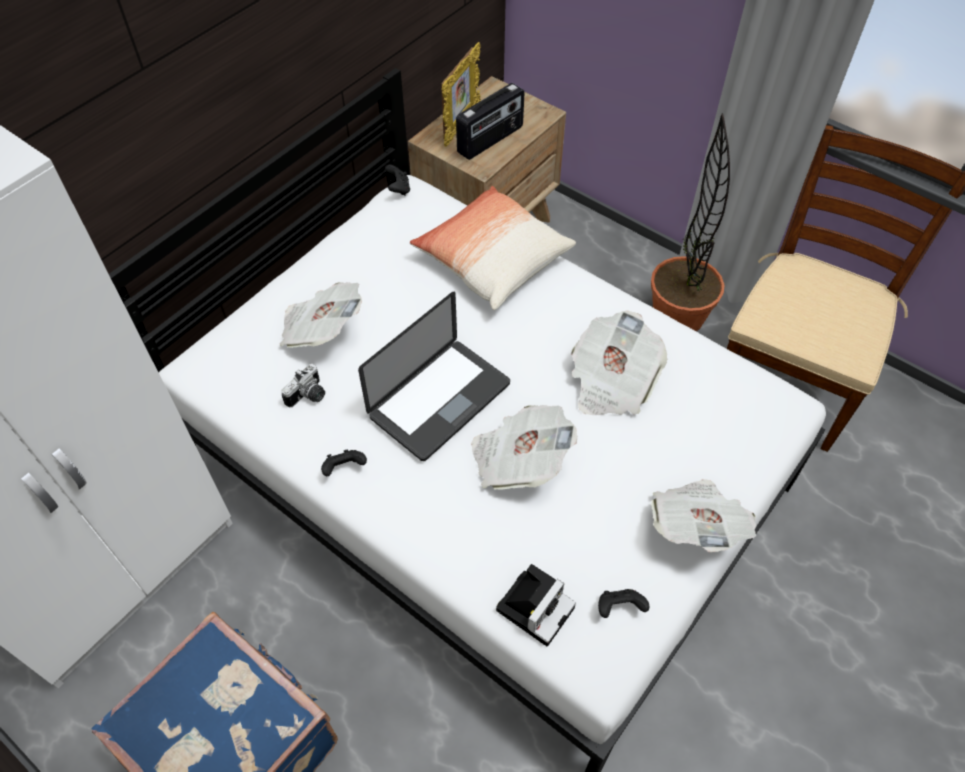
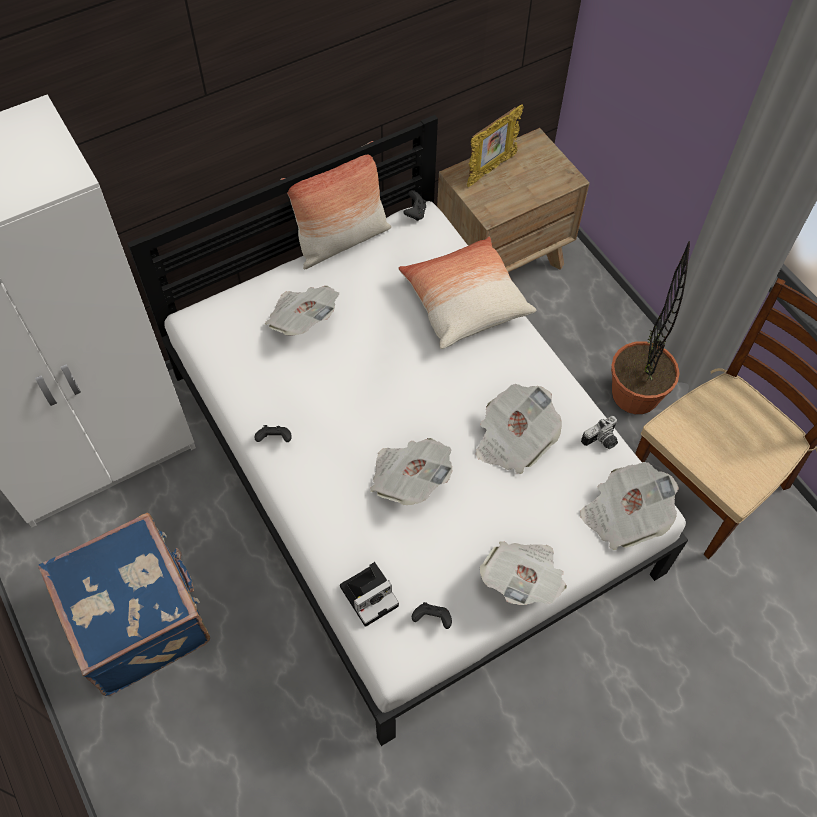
camera: 20 degrees right, 5 degrees up
(309, 396) = (271, 372): camera -> camera (601, 441)
(330, 237) = (341, 240): none -> pillow
(440, 400) = (369, 409): laptop -> none
(491, 140) = (510, 191): radio -> none
(764, 421) = (623, 515): none -> newspaper

